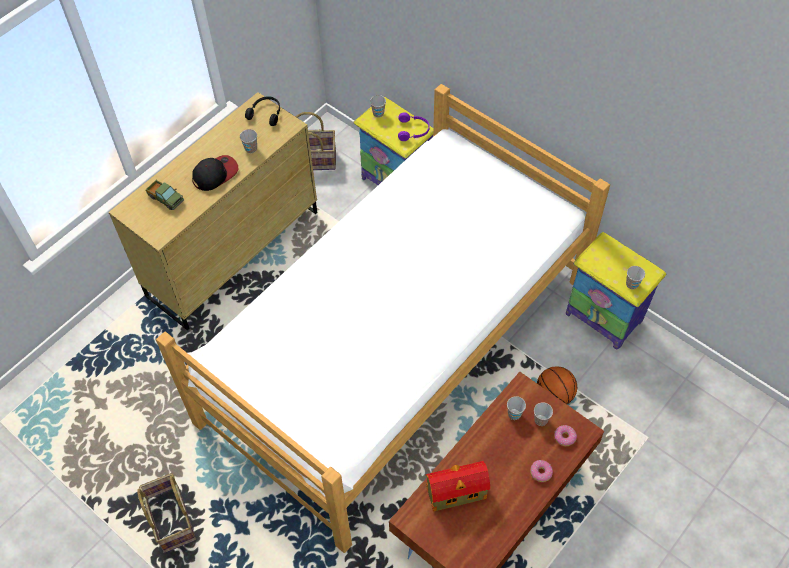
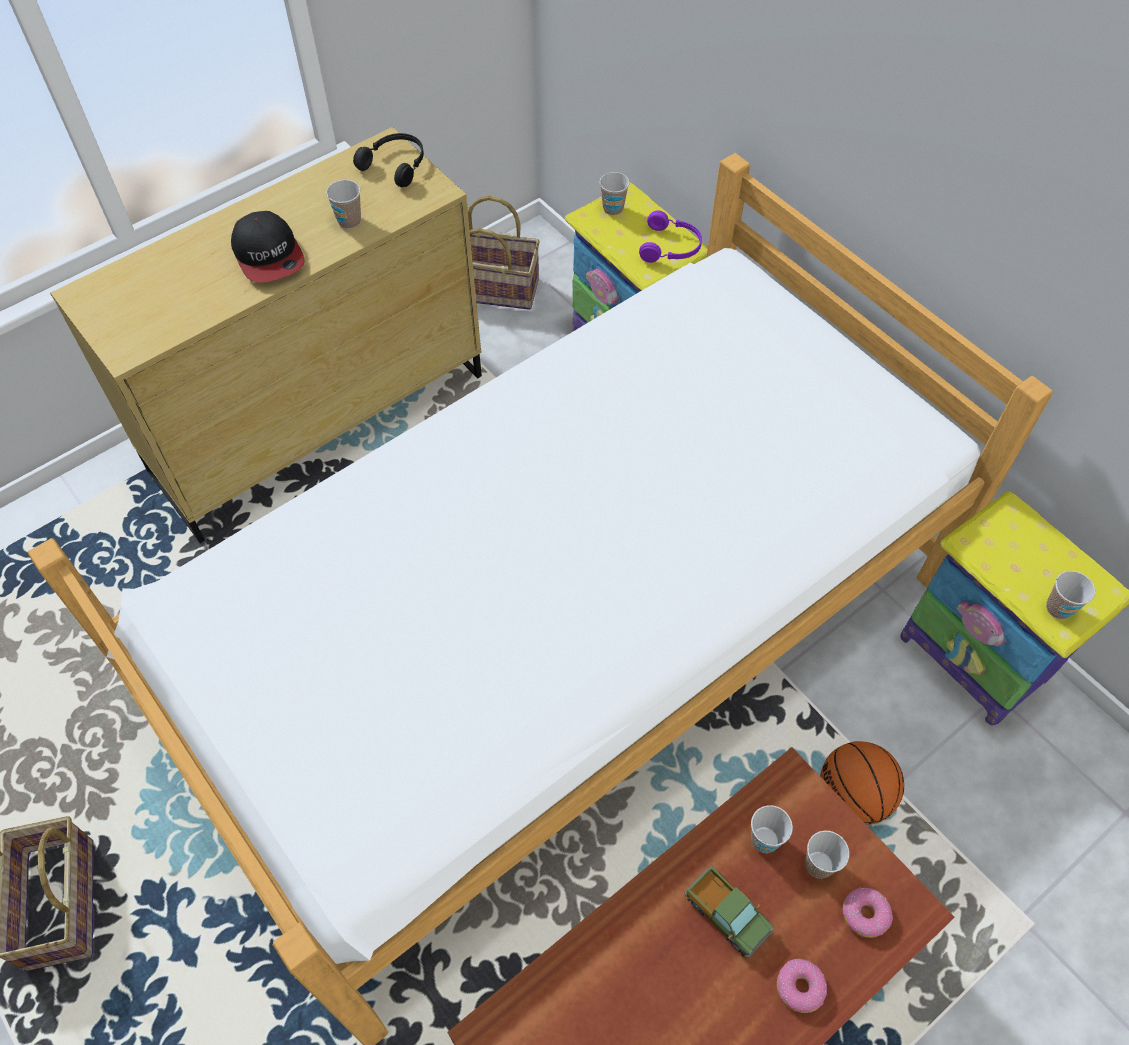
camera: 10 degrees right, 0 degrees up
(166, 198) = (163, 285): toy truck -> toy truck (726, 914)
(215, 174) = (269, 256): cap -> cap turned 90 degrees clockwise
(454, 492) = (603, 995): toy house -> none

